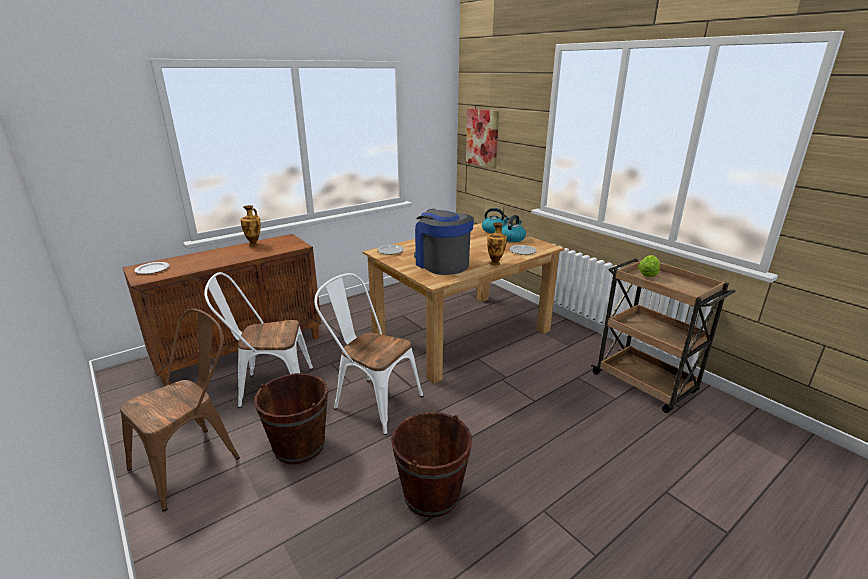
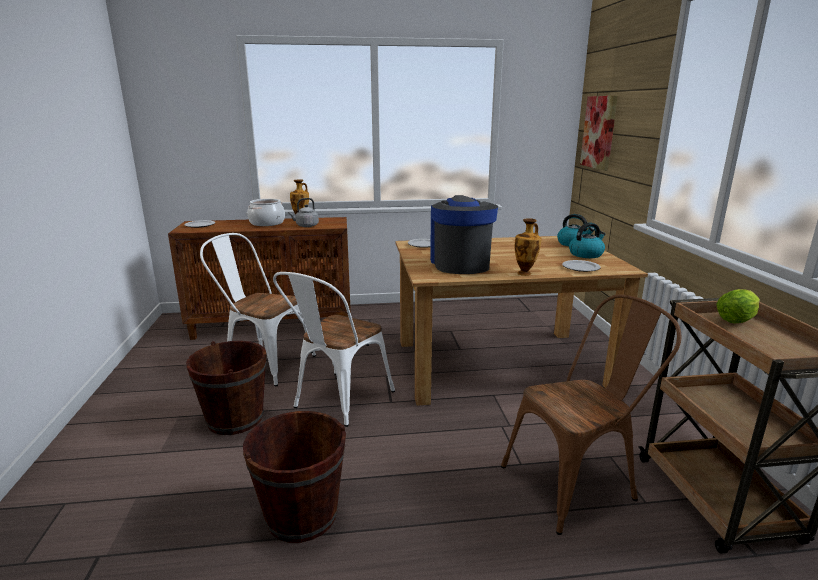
camera: 30 degrees right, 5 degrees down
(194, 460) = (151, 400): brown chair -> brown chair (577, 482)
(225, 254) = (267, 223): none -> cooking pot
(270, 251) = (306, 226): none -> grey kettle
(372, 401) = (338, 402): white chair -> white chair turned 120 degrees counterclockwise

